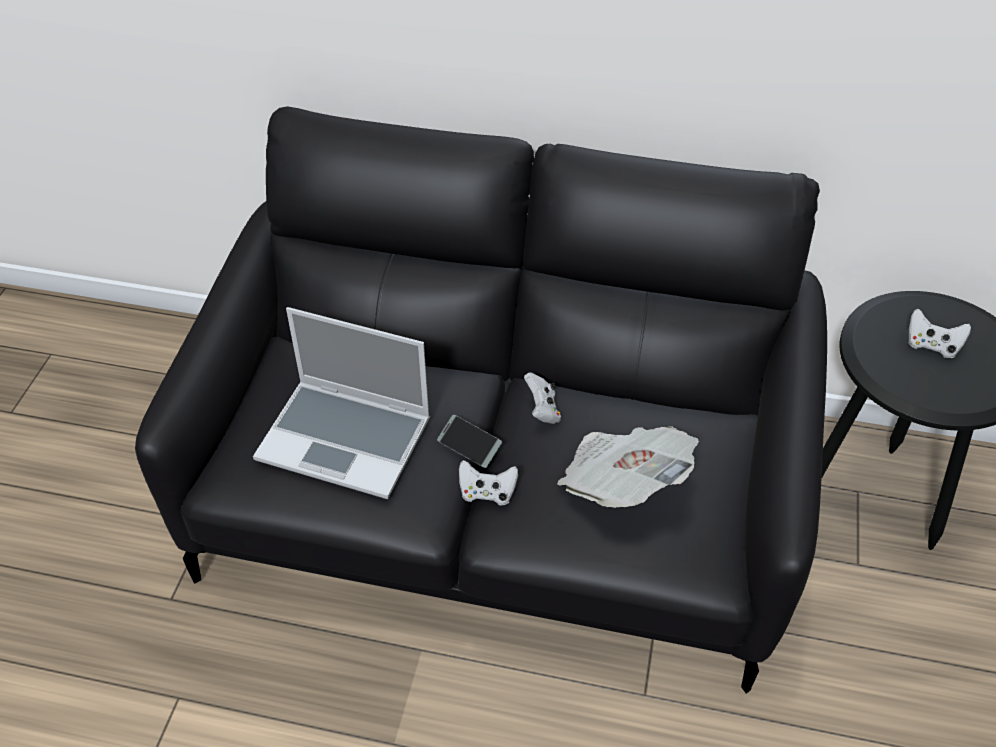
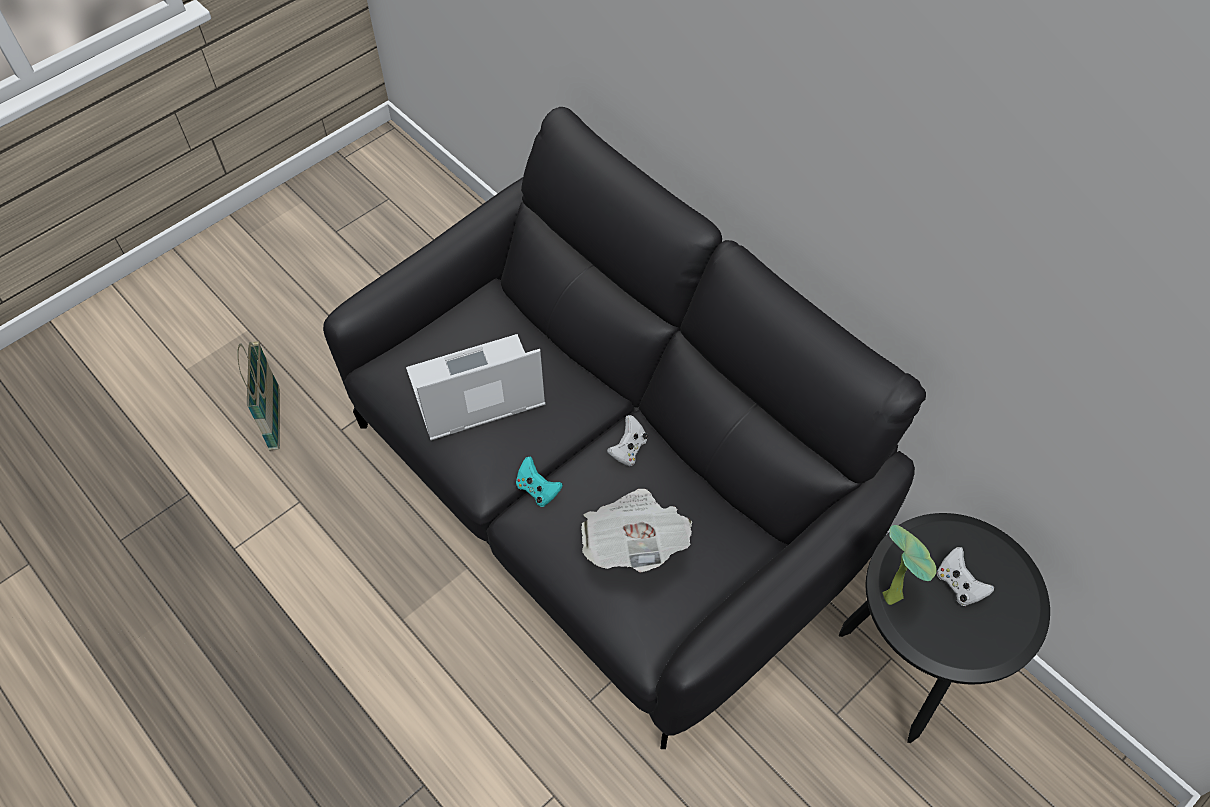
camera: 35 degrees right, 10 degrees up
(81, 632) = (275, 419): none -> basket
(347, 439) = (474, 392): laptop -> laptop turned 105 degrees clockwise
(469, 445) = (555, 446): phone -> none
(487, 493) = (537, 490): white game controller -> turquoise game controller
(891, 380) = (893, 592): none -> potted plant

